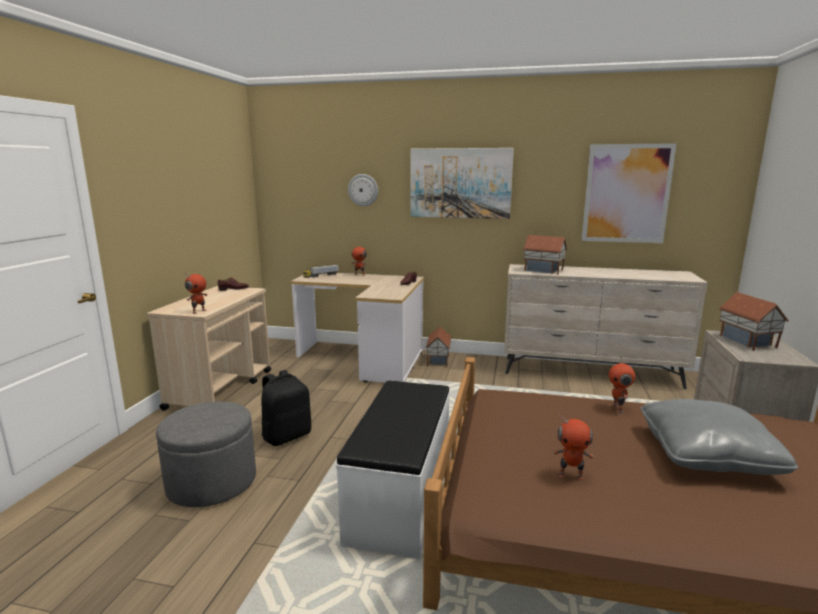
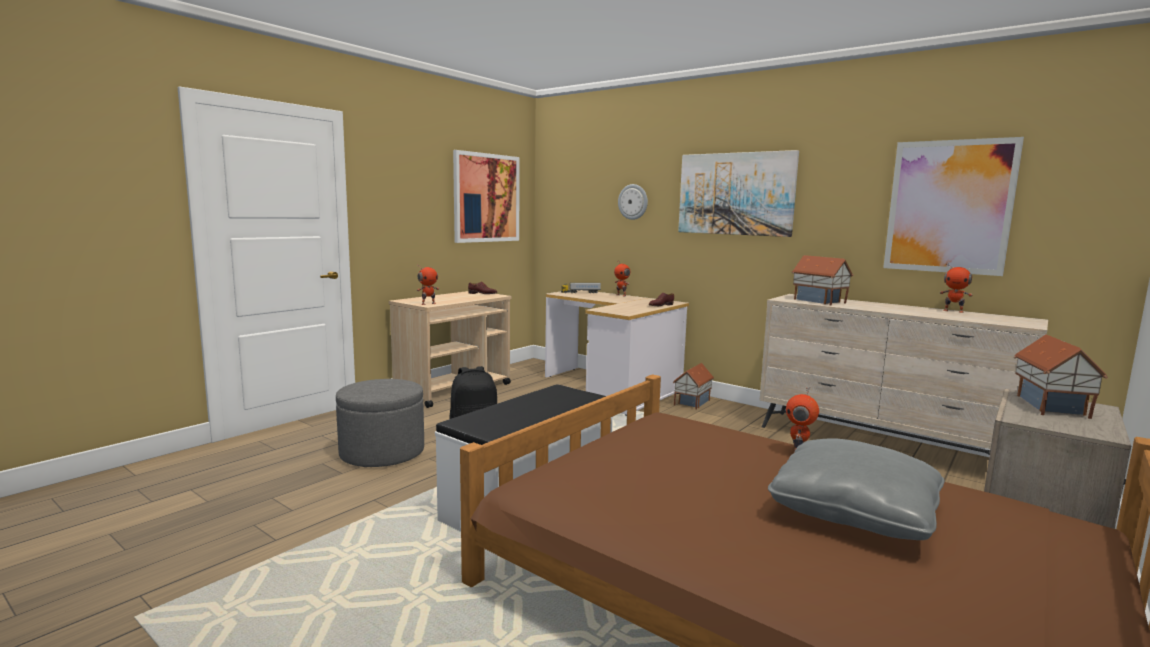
camera: 25 degrees right, 5 degrees down
(218, 191) = (486, 198): none -> picture
(571, 475) = (651, 489): toy robot -> toy robot (953, 311)

